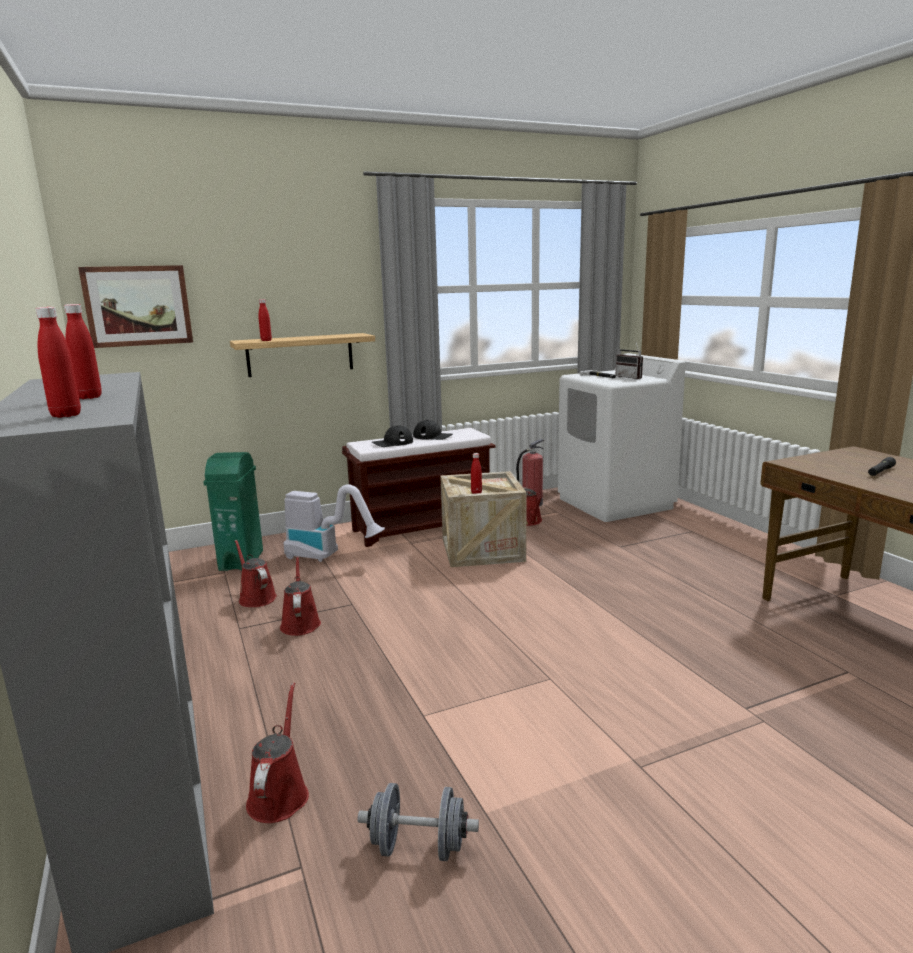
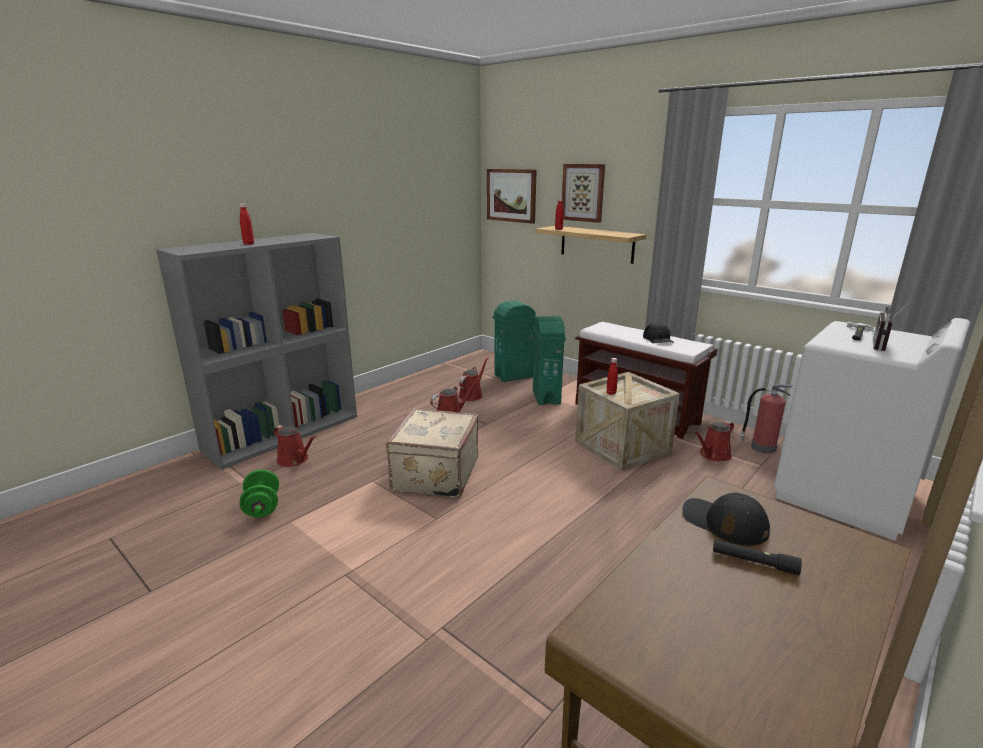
camera: 65 degrees right, 5 degrees up
(66, 415) = (202, 248): red bottle -> none
(269, 292) = (583, 192): none -> picture
(279, 794) = (295, 460): red watering can -> red watering can turned 60 degrees clockwise
(328, 556) = (546, 397): vacuum cleaner -> green trash can
(392, 443) = (618, 332): black cap -> black cap (724, 522)
(419, 847) = (262, 507): grey dumbbell -> green dumbbell
(450, 663) = (434, 475): none -> beige suitcase

